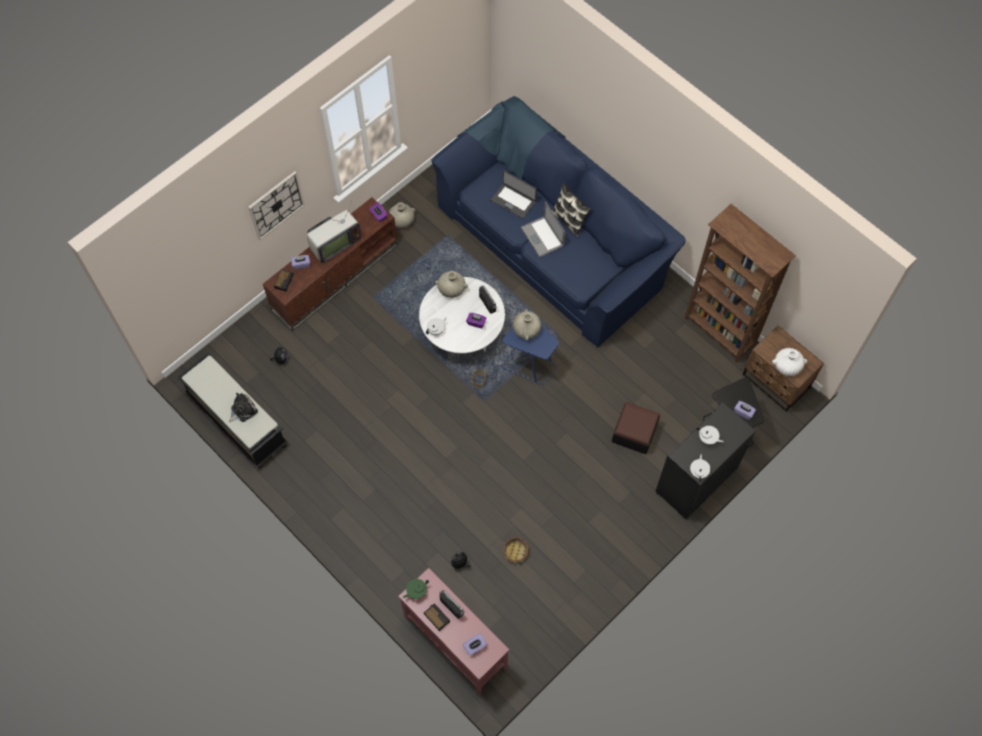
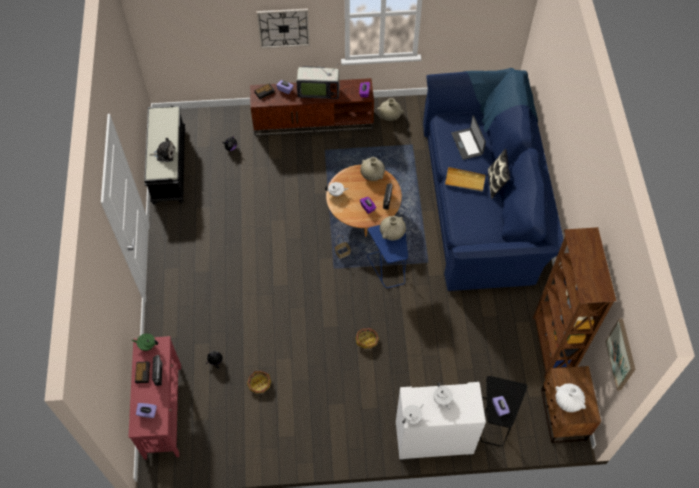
camera: 40 degrees right, 5 degrees down
(462, 331) = (363, 213): white coffee table -> brown coffee table
(542, 236) = (465, 180): laptop -> beige tray
(570, 442) = (367, 340): none -> basket
(634, 432) = (419, 369): ottoman -> none
(696, 481) = (433, 438): black cabinet -> white cabinet
(824, 296) = (621, 354): none -> picture

